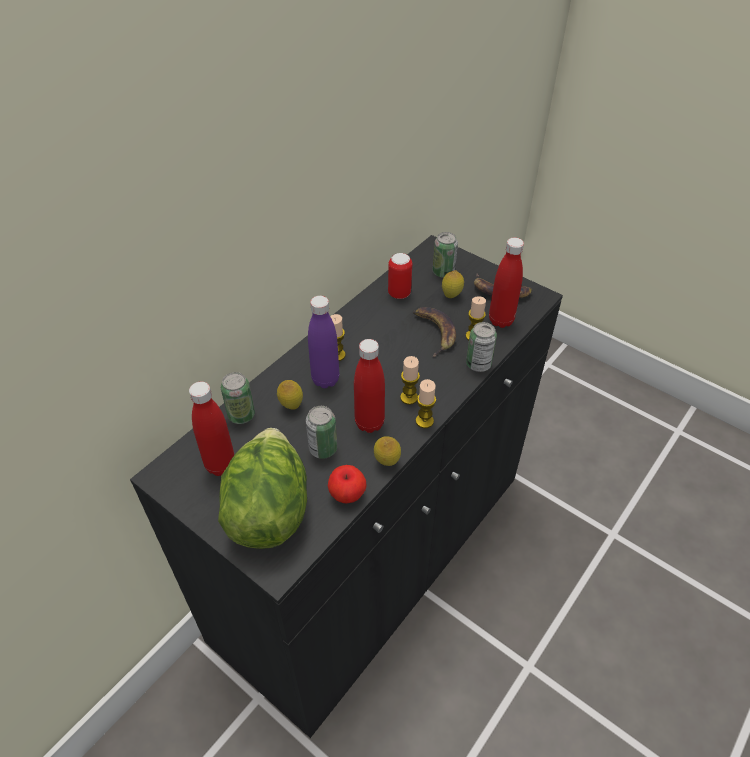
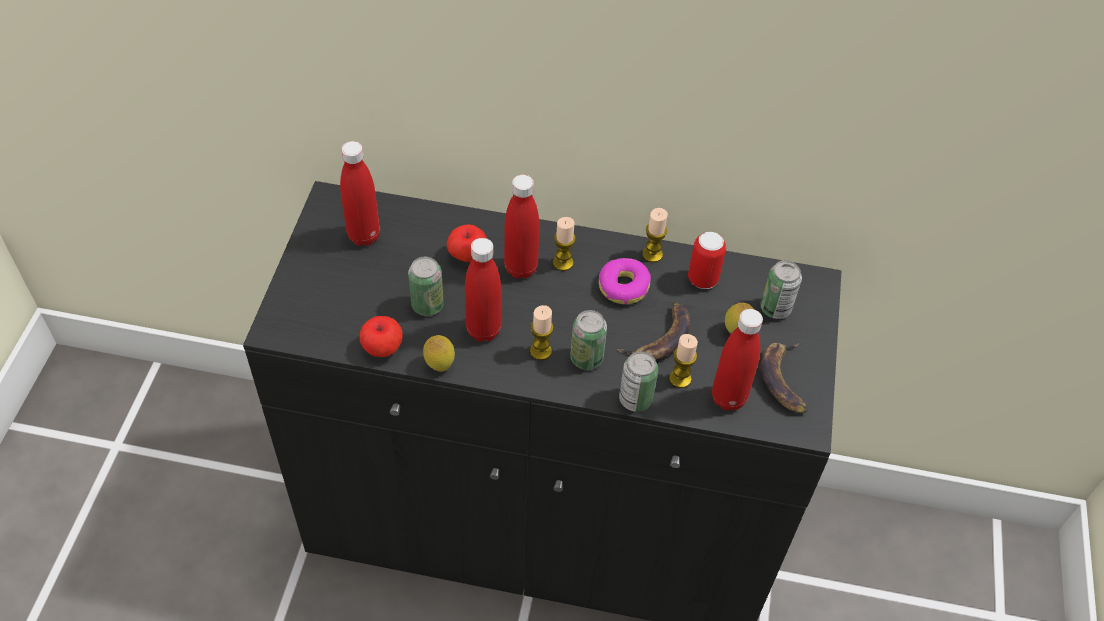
camera: 60 degrees right, 5 degrees up
(241, 415) = (432, 222): can -> can (586, 358)
(268, 510) = (332, 295): lettuce -> none
(291, 406) = (467, 256): lemon -> apple
(325, 379) = (521, 268): purple bottle -> red bottle
(380, 333) = (623, 287): none -> donut
(424, 421) = (515, 378): candle -> candle (652, 254)

